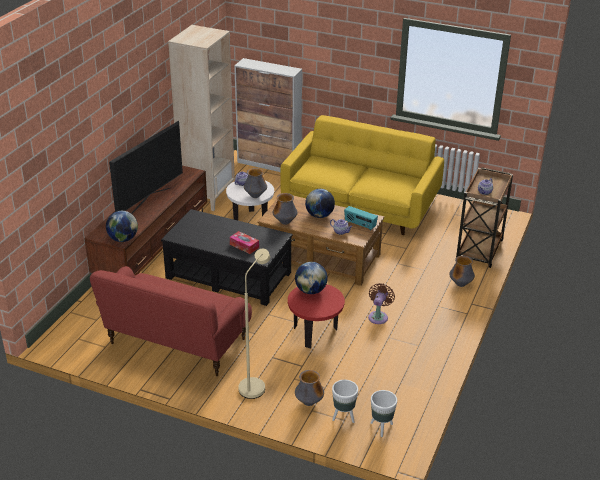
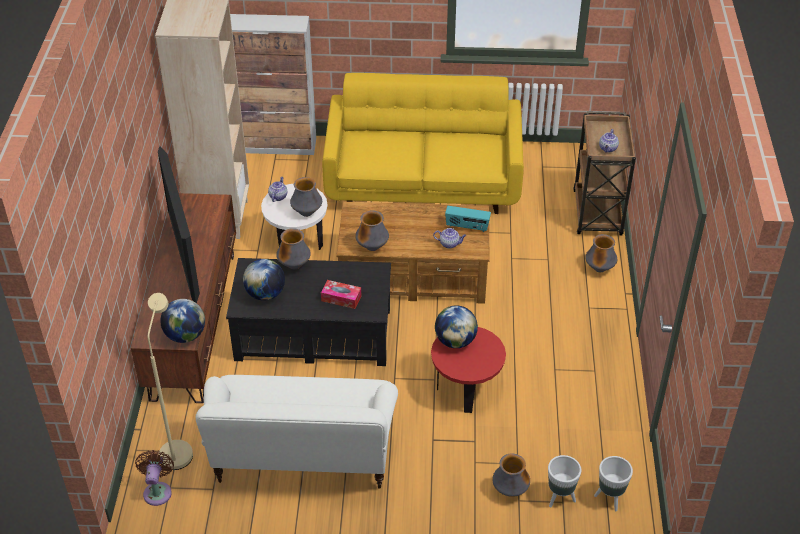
camera: 20 degrees left, 10 degrees up
(150, 200) = (185, 263): television -> television turned 150 degrees clockwise
(176, 343) = (303, 456): red sofa -> white sofa
(225, 221) = (294, 265): none -> vase
(255, 384) = (432, 485): beige floor lamp -> beige floor lamp (177, 448)
(319, 215) = (409, 225): globe -> globe (265, 294)
(378, 316) = (528, 342): brown fan -> brown fan (158, 491)

